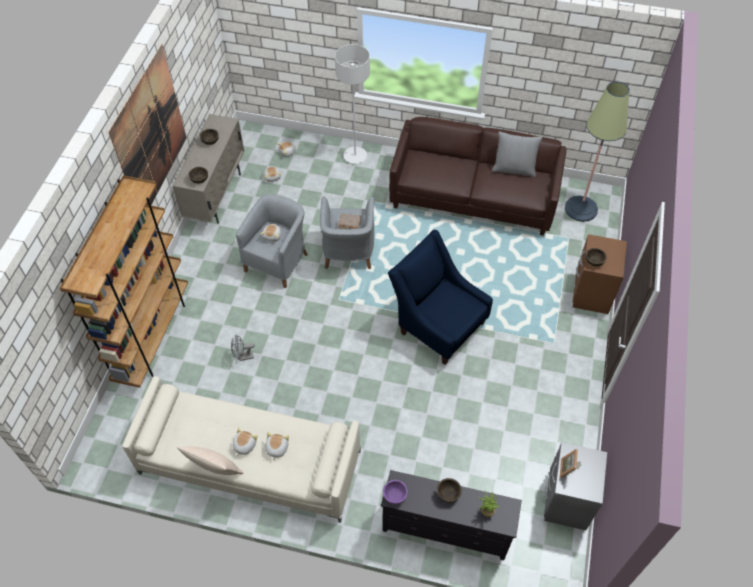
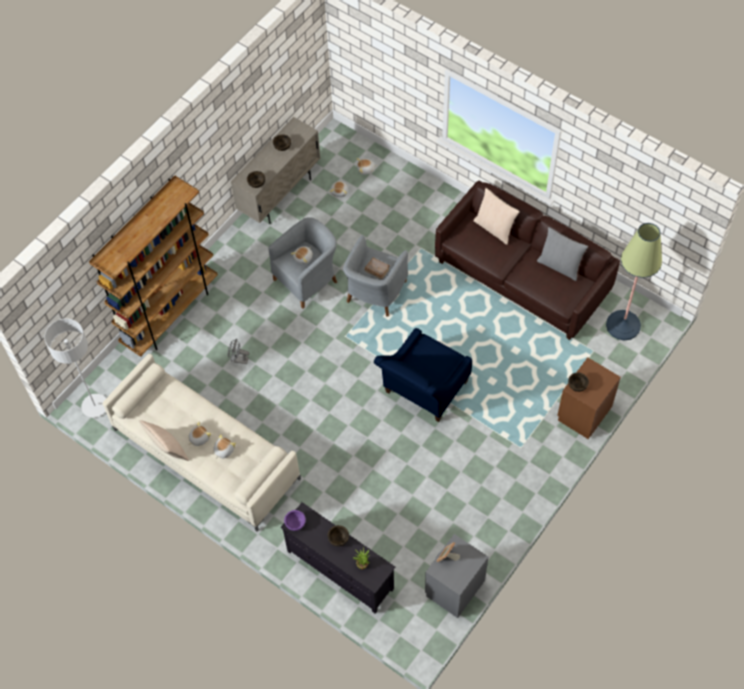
camera: 25 degrees right, 5 degrees up
(150, 135) = (216, 139): picture -> none
(355, 156) = (428, 195): grey floor lamp -> grey floor lamp (95, 406)
(437, 324) = (423, 391): blue armchair -> blue armchair turned 120 degrees counterclockwise
(439, 156) = (494, 228): none -> beige pillow

